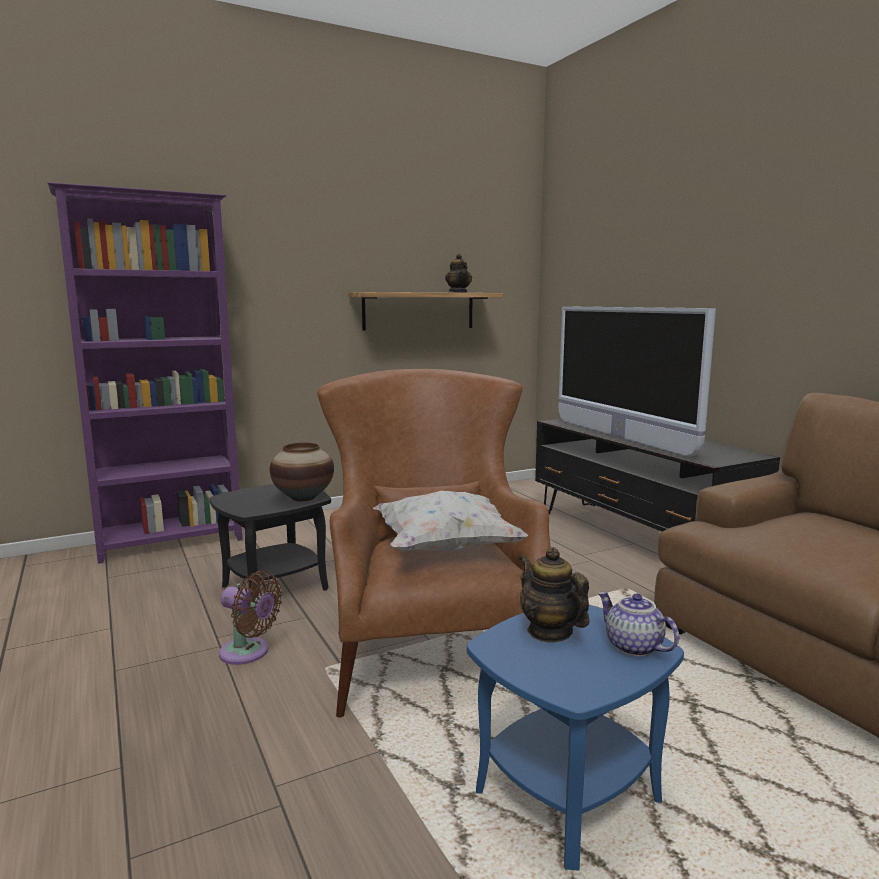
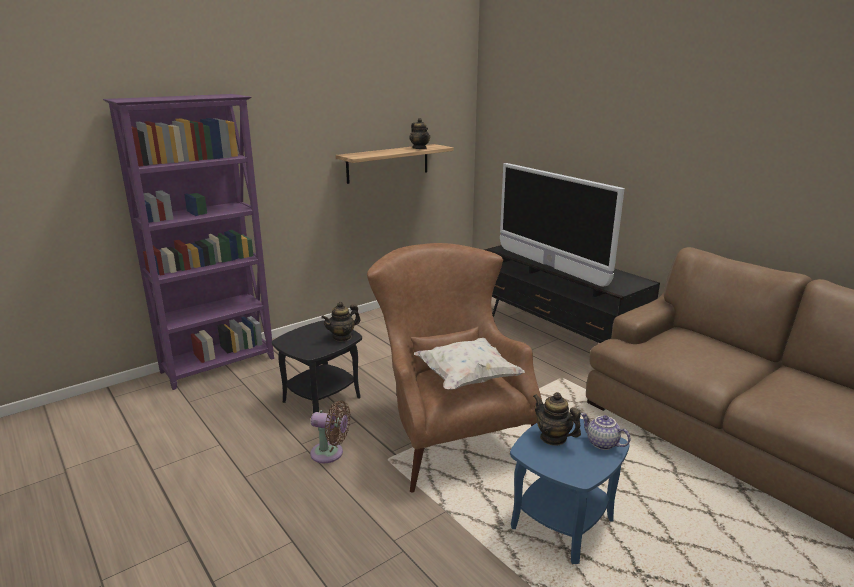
camera: 10 degrees left, 10 degrees up
(303, 498) = (342, 337): vase -> teapot

